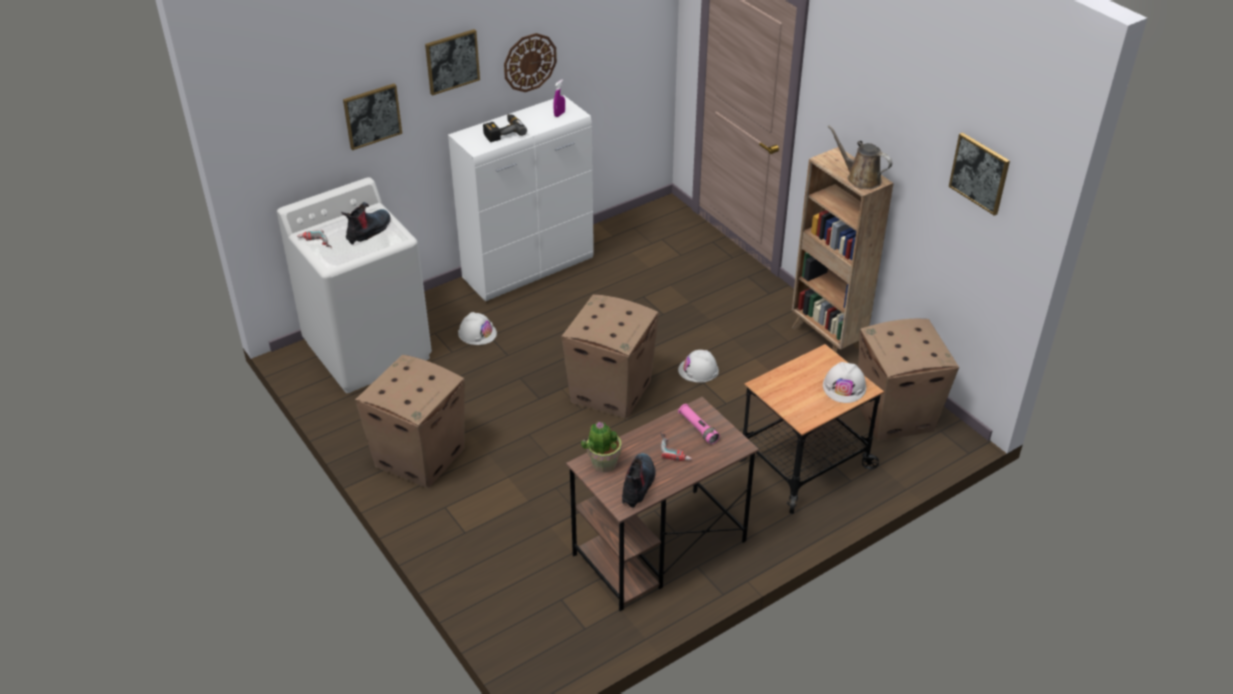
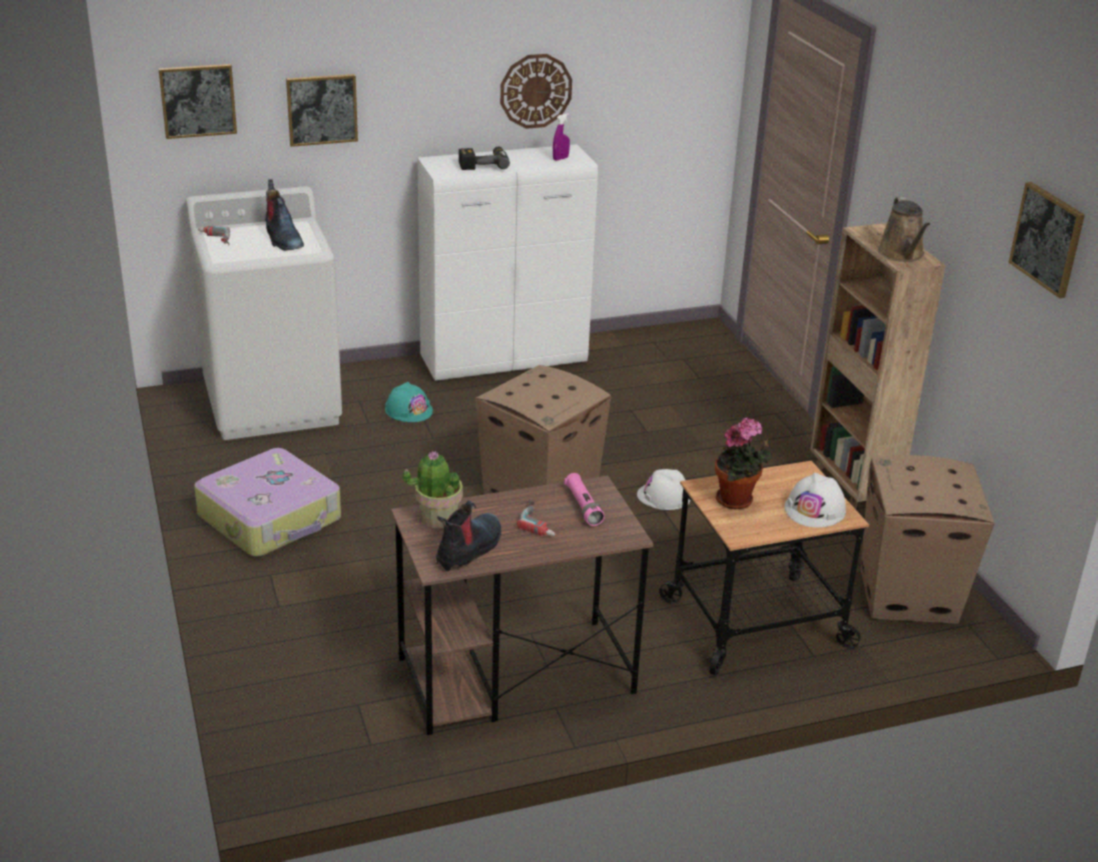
camera: 15 degrees right, 10 degrees down
(369, 231) = (282, 239): boot -> boot turned 105 degrees clockwise
(421, 457) = (271, 518): cardboard box -> suitcase
(452, 61) = (432, 64): picture -> picture (198, 100)
(477, 333) = (409, 410): white hard hat -> turquoise hard hat
(790, 392) = (737, 501): none -> potted plant
(860, 178) = (902, 254): brown watering can -> brown watering can turned 150 degrees counterclockwise

